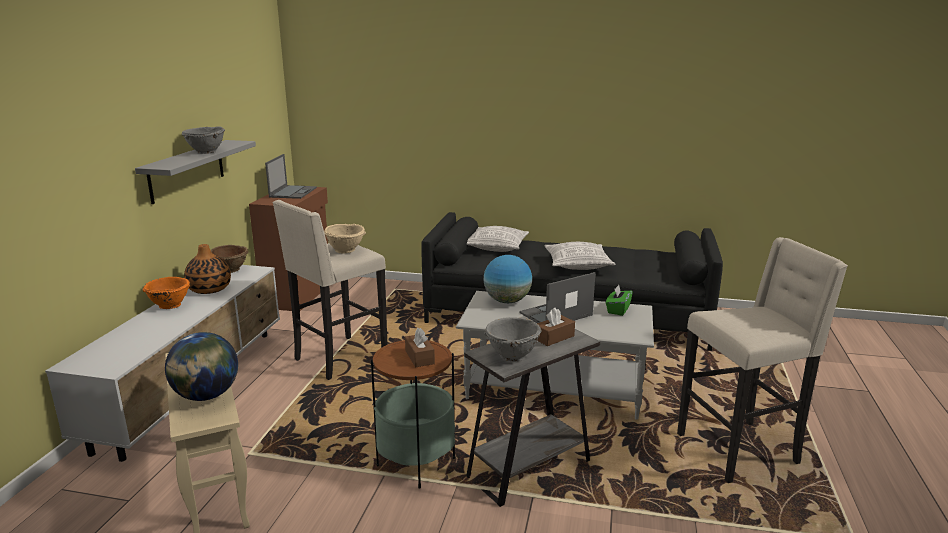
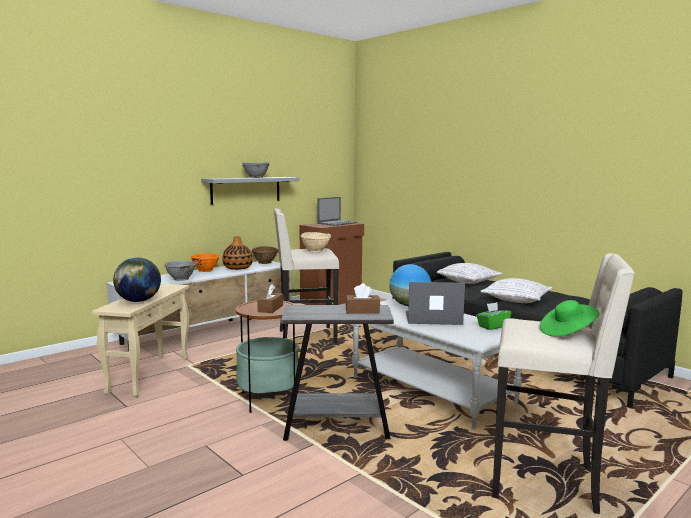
camera: 35 degrees right, 10 degrees down
(512, 355) = (311, 312): grey bowl -> grey bowl (180, 279)
(770, 319) = (567, 332): none -> green hat

